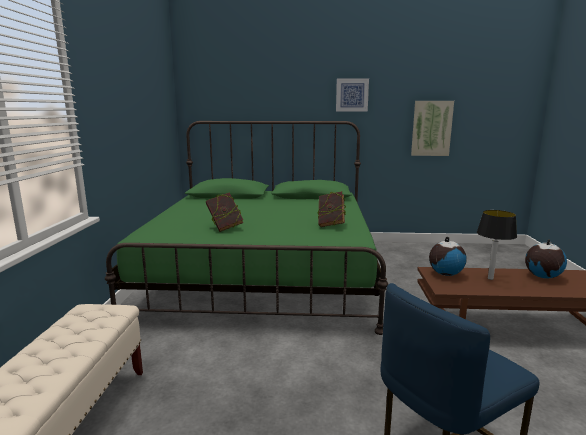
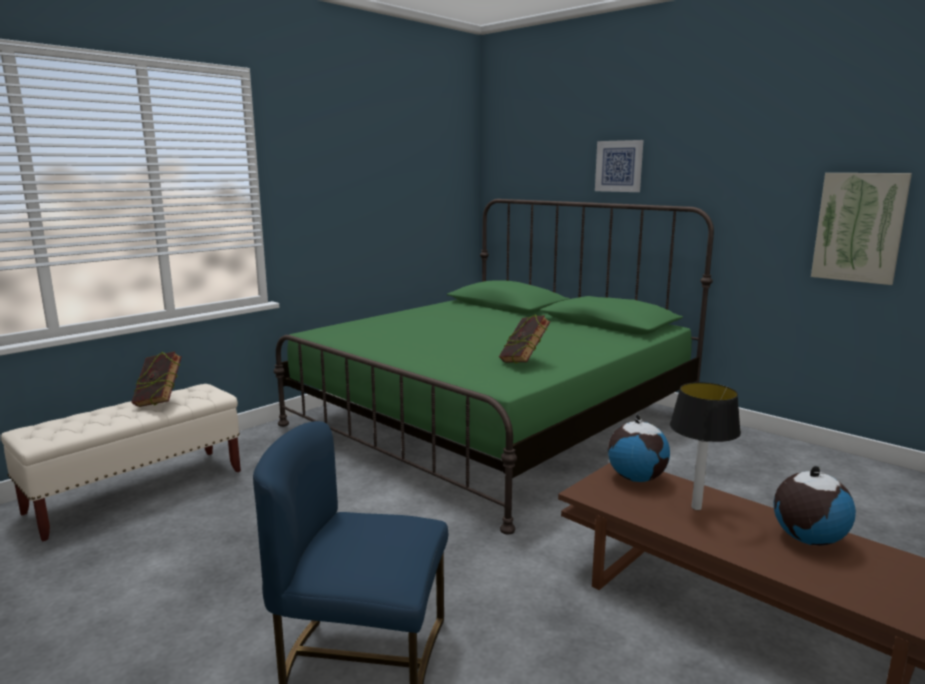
camera: 40 degrees right, 0 degrees up
(225, 228) = (402, 340): book -> book (160, 403)
(352, 95) = (710, 162): picture -> picture (619, 166)

